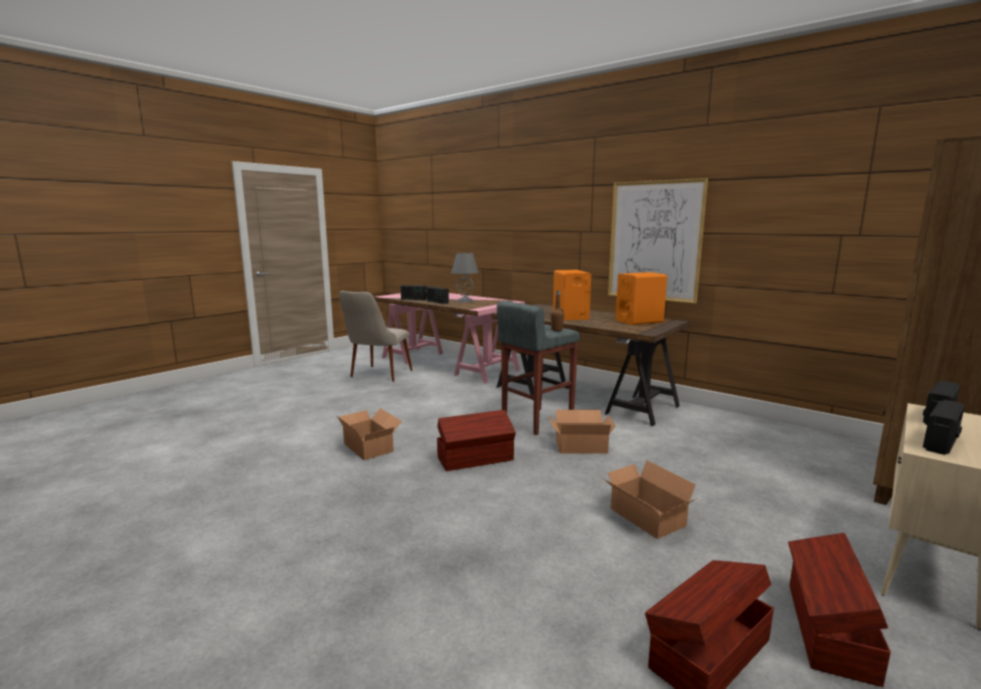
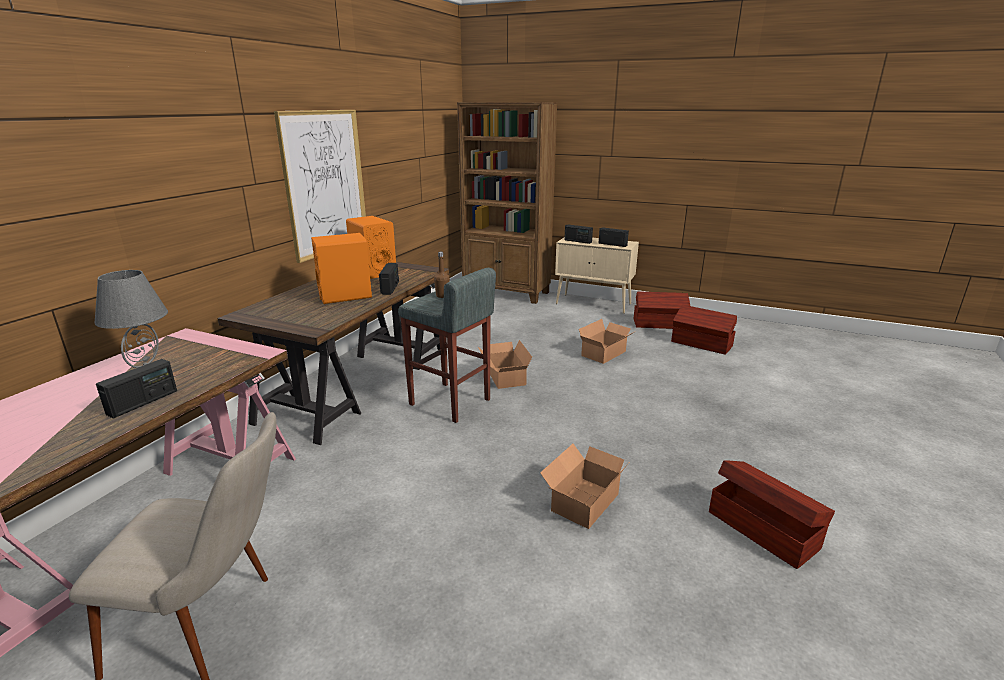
camera: 105 degrees left, 10 degrees up
(413, 299) = (65, 443): radio -> radio (390, 288)
(476, 459) = (565, 423): brown storage box -> brown storage box (762, 528)

